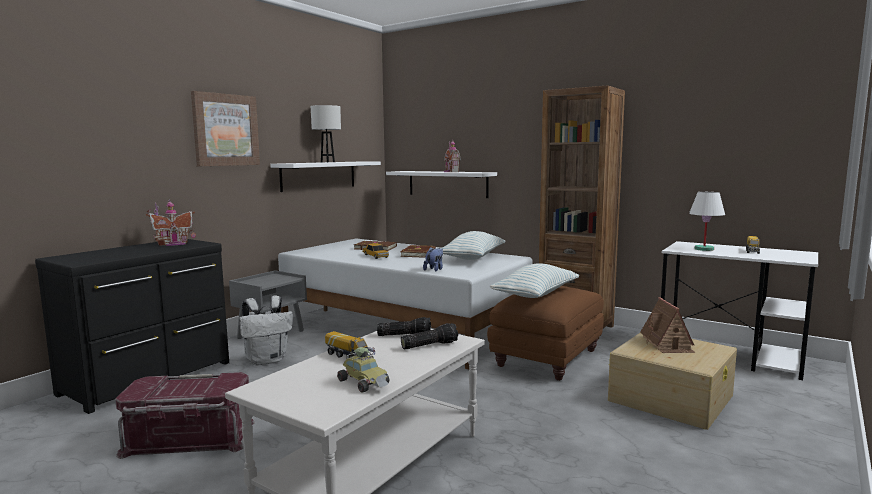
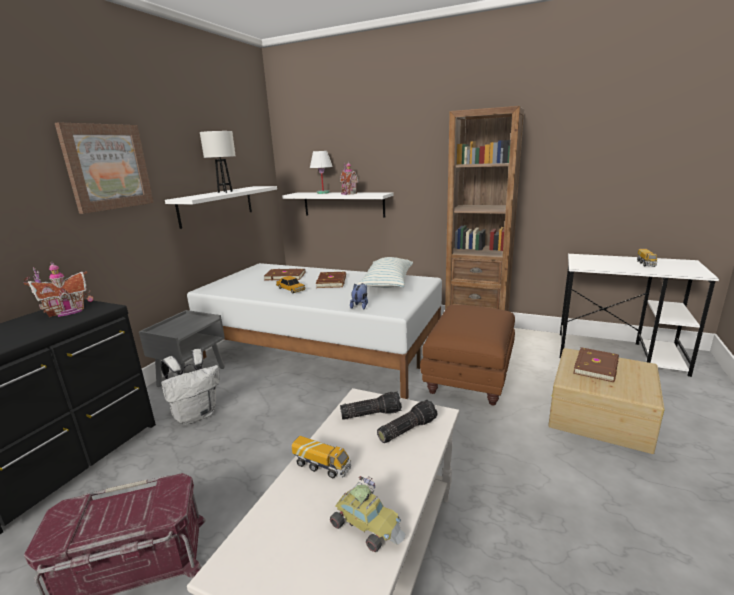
camera: 10 degrees left, 10 degrees up
(535, 295) = (463, 324): pillow -> none
(667, 344) = (597, 366): toy house -> brown book
(704, 249) = (603, 264): white table lamp -> white table lamp (323, 193)

